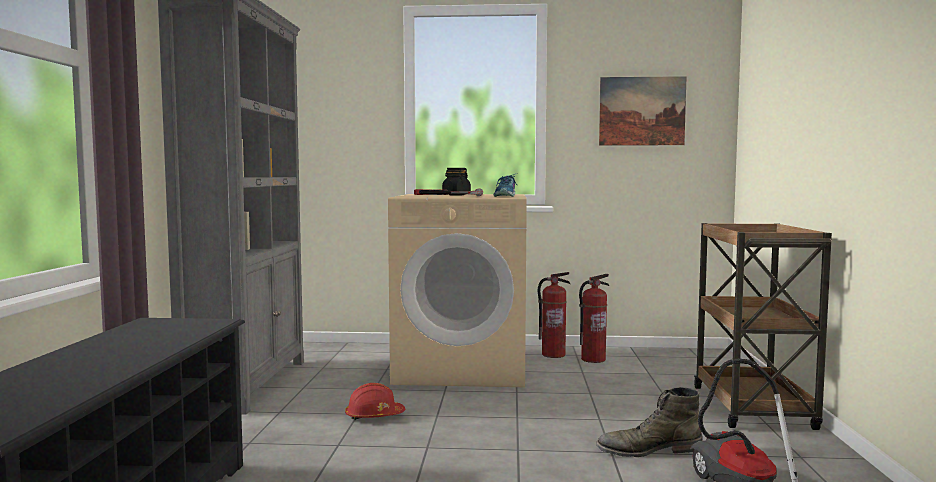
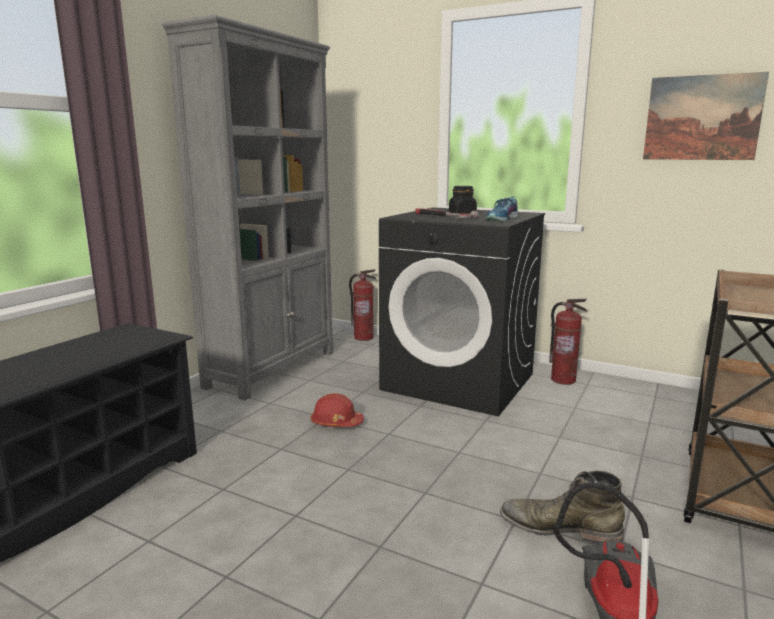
camera: 25 degrees right, 10 degrees up
(463, 368) = (459, 382): beige washing machine -> black washing machine
(593, 359) = (601, 393): fire extinguisher -> fire extinguisher (364, 337)

